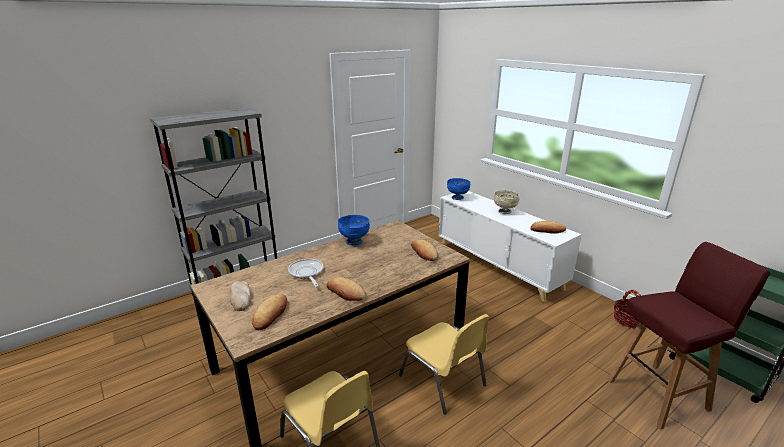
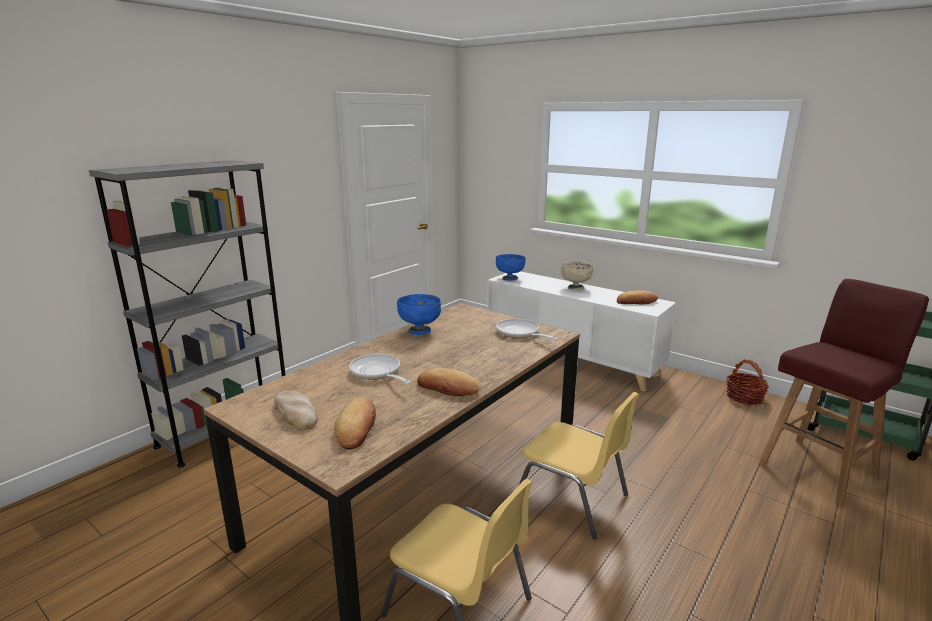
camera: 15 degrees left, 5 degrees down
(424, 253) = (520, 333): bread -> frying pan

